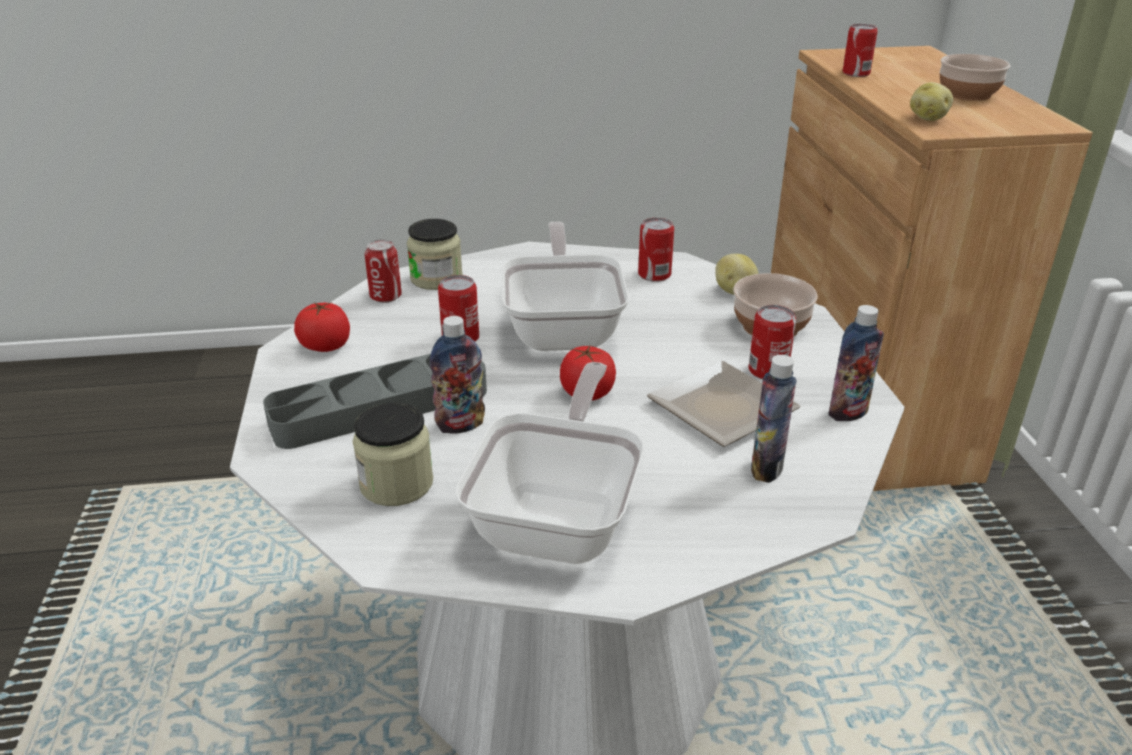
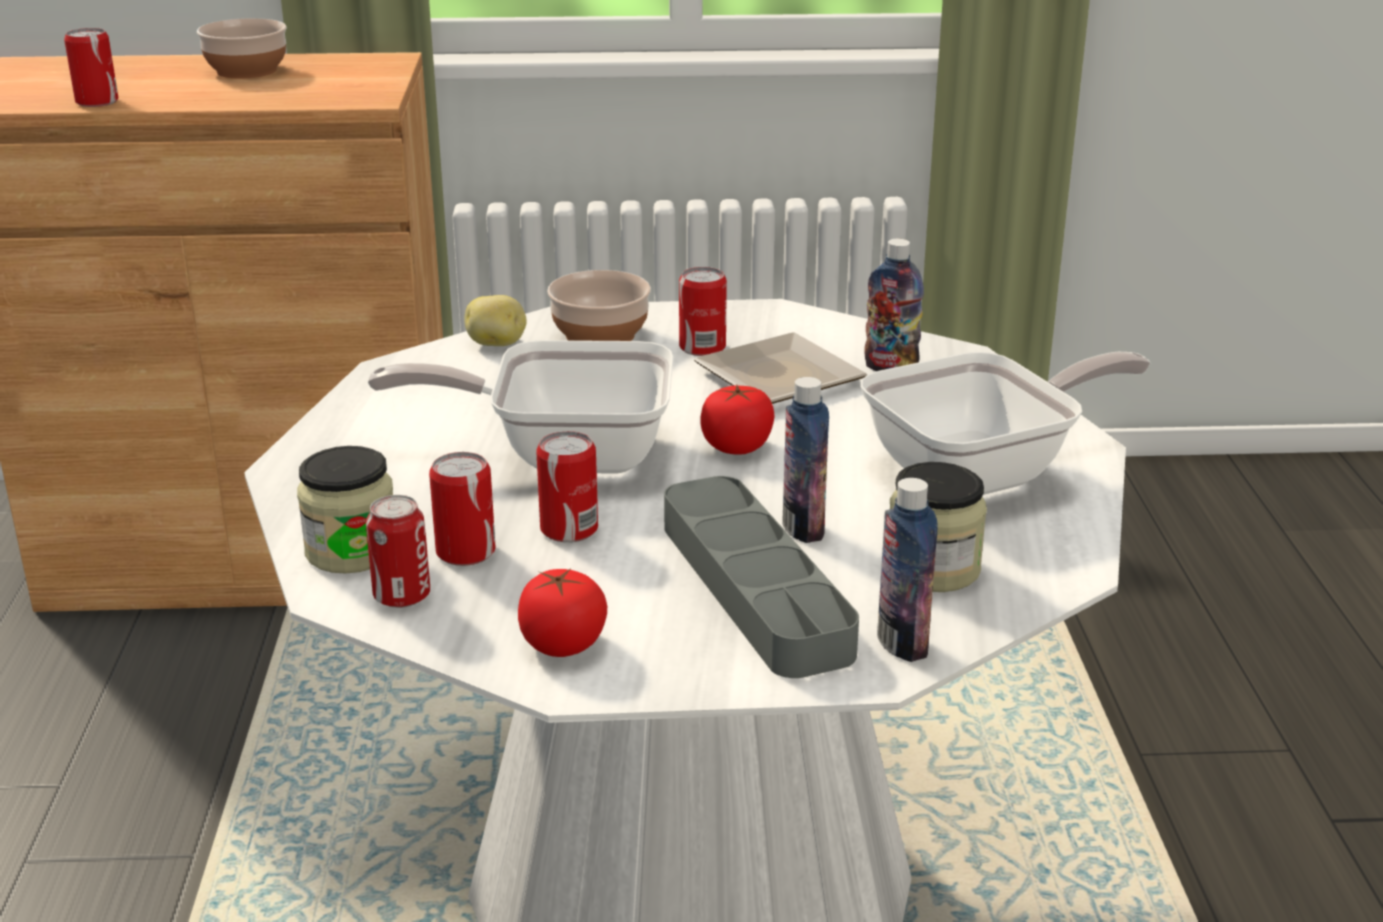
camera: 85 degrees left, 5 degrees down
(561, 517) = (984, 472): frying pan -> frying pan turned 135 degrees clockwise
(654, 274) = (425, 386): can -> can (465, 552)
(848, 412) = (791, 322): bottle -> bottle (902, 643)
(928, 118) = (326, 96): potato -> none

